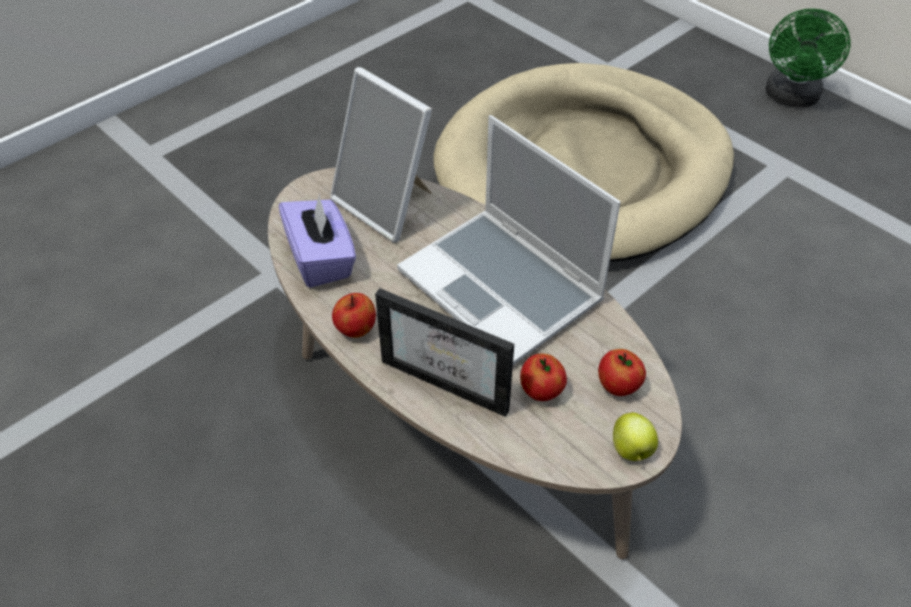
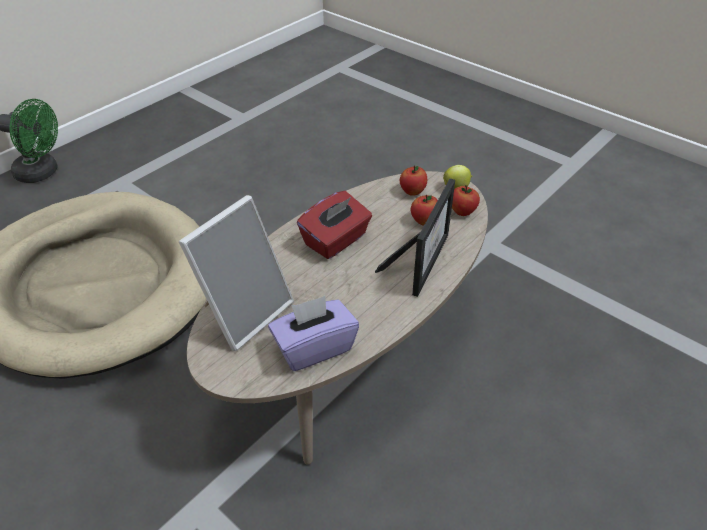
camera: 95 degrees left, 5 degrees down
(355, 329) = (389, 315): apple -> apple (462, 212)
(503, 287) = (336, 240): laptop -> red tissue box

